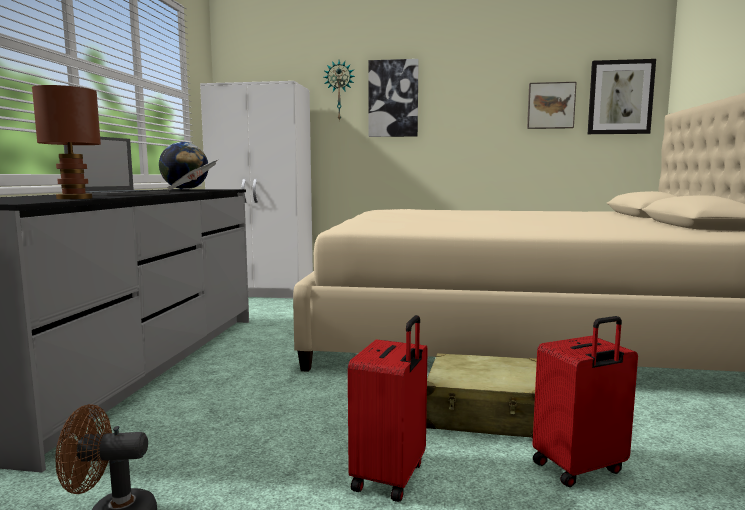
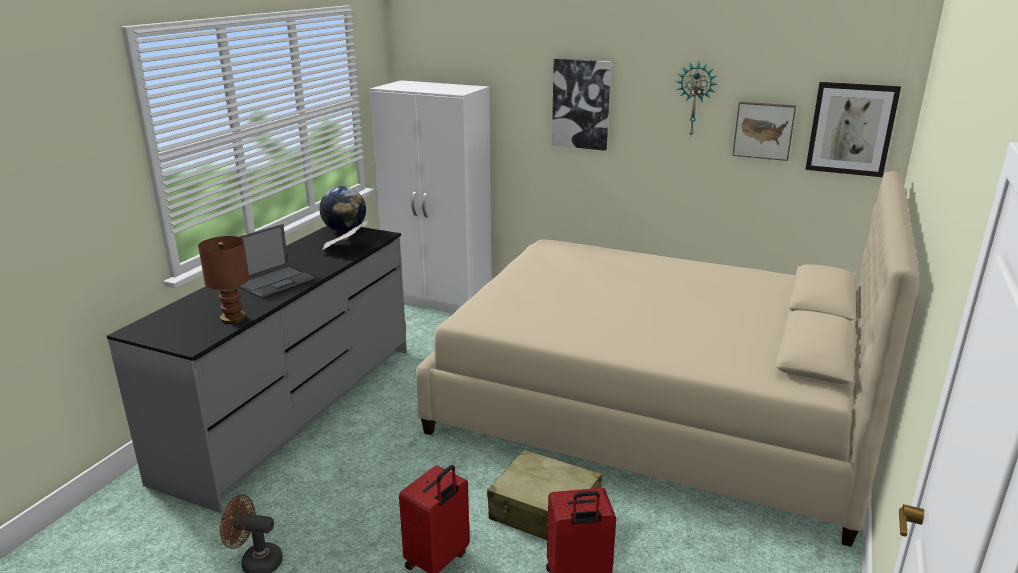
camera: 15 degrees right, 15 degrees up
(339, 90) = (522, 89): wall clock -> wall clock (695, 99)

